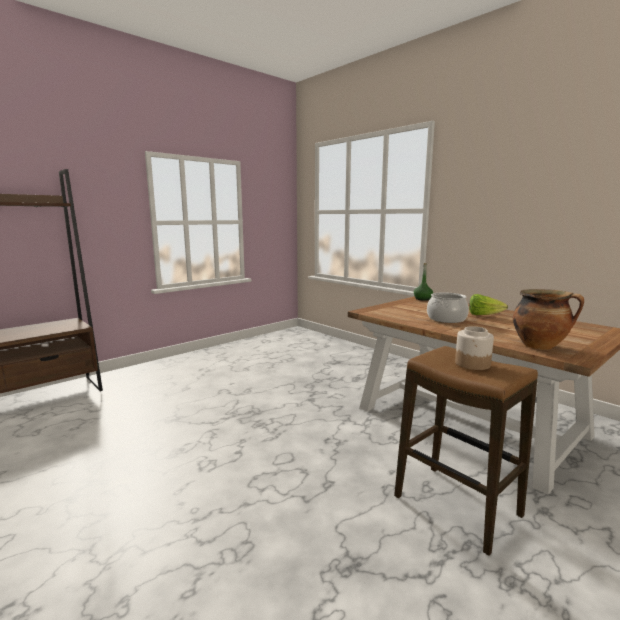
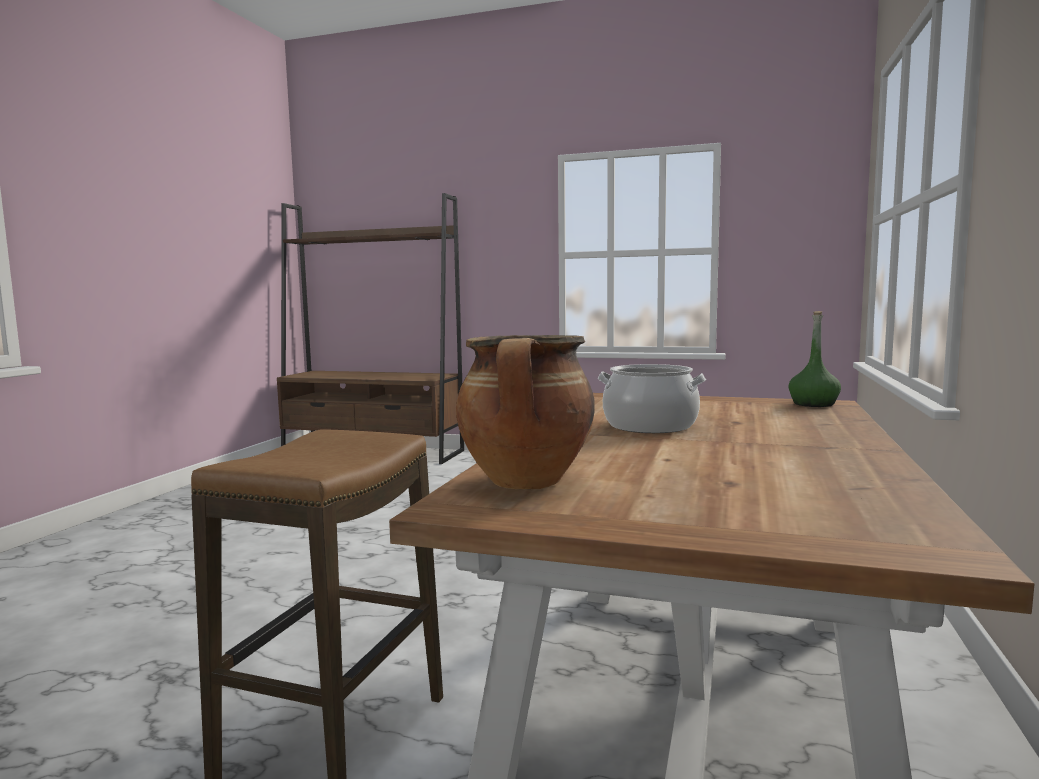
camera: 60 degrees right, 5 degrees down
(473, 364) = (322, 451): jar -> none
(483, 315) = (759, 440): lettuce -> none

